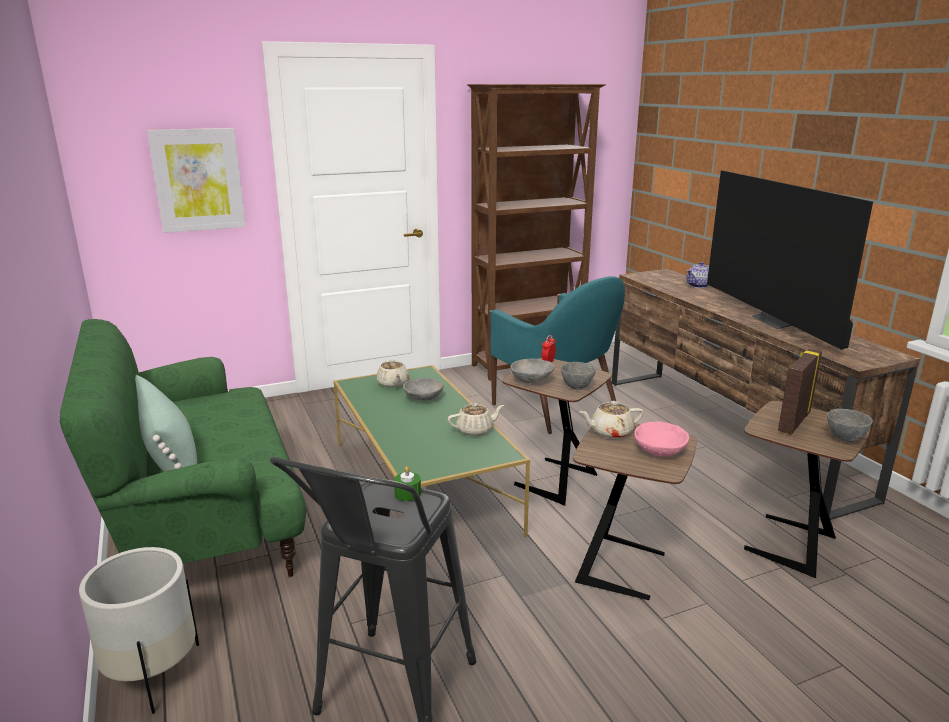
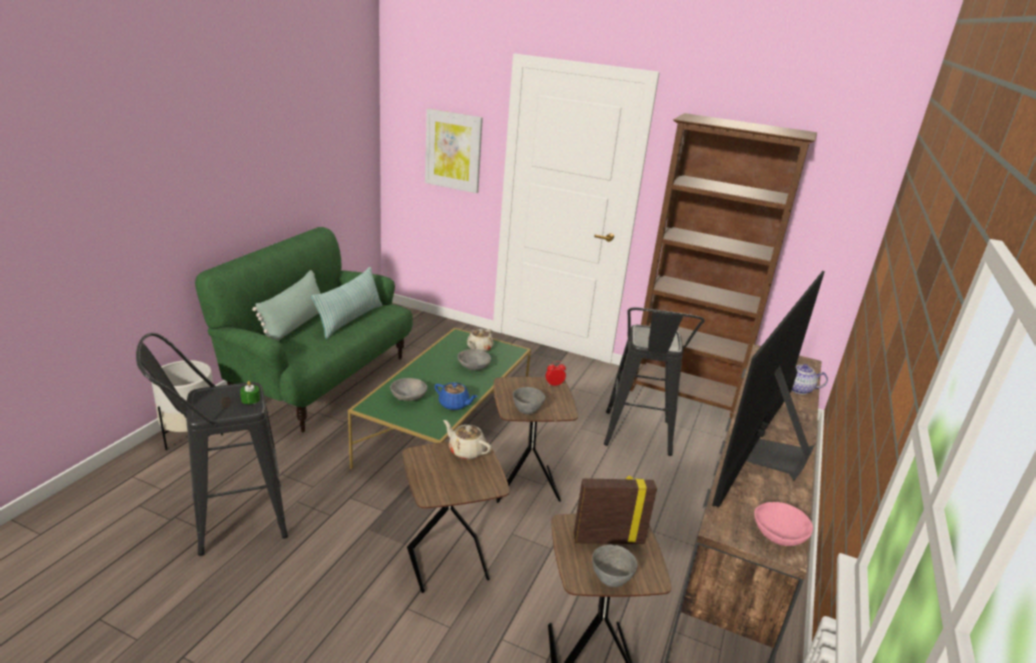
camera: 45 degrees right, 5 degrees up
(223, 420) = (350, 319): none -> pillow
(475, 430) = (454, 404): beige teapot -> blue teapot
(532, 380) = (512, 389): grey bowl -> grey bowl (409, 398)
(556, 407) = (637, 438): turquoise armchair -> black stool
(659, 451) = (461, 482): pink bowl -> pink bowl (779, 535)

